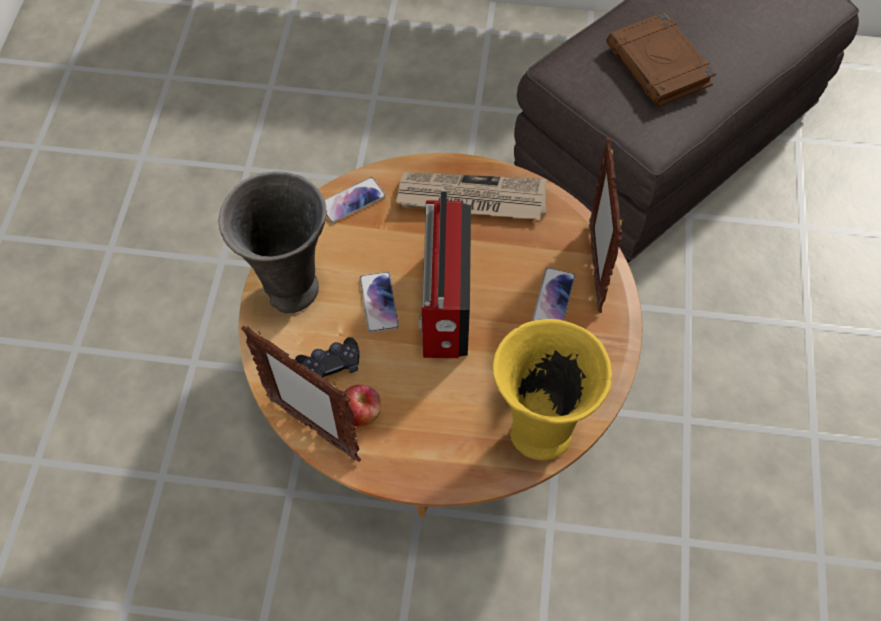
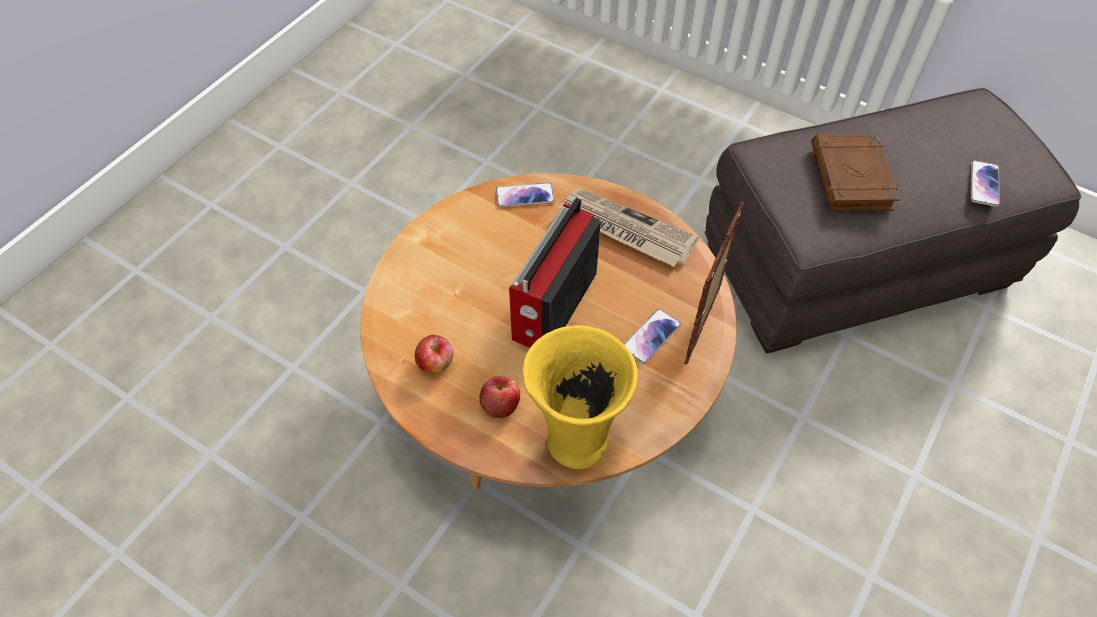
camera: 25 degrees right, 5 degrees down
(290, 291) = (435, 246): grey vase -> none
(312, 428) = (390, 358): picture frame -> none
(330, 365) = (433, 316): black game controller -> none
(379, 302) = (500, 282): phone -> phone (984, 184)
(449, 427) = (500, 405): none -> apple

